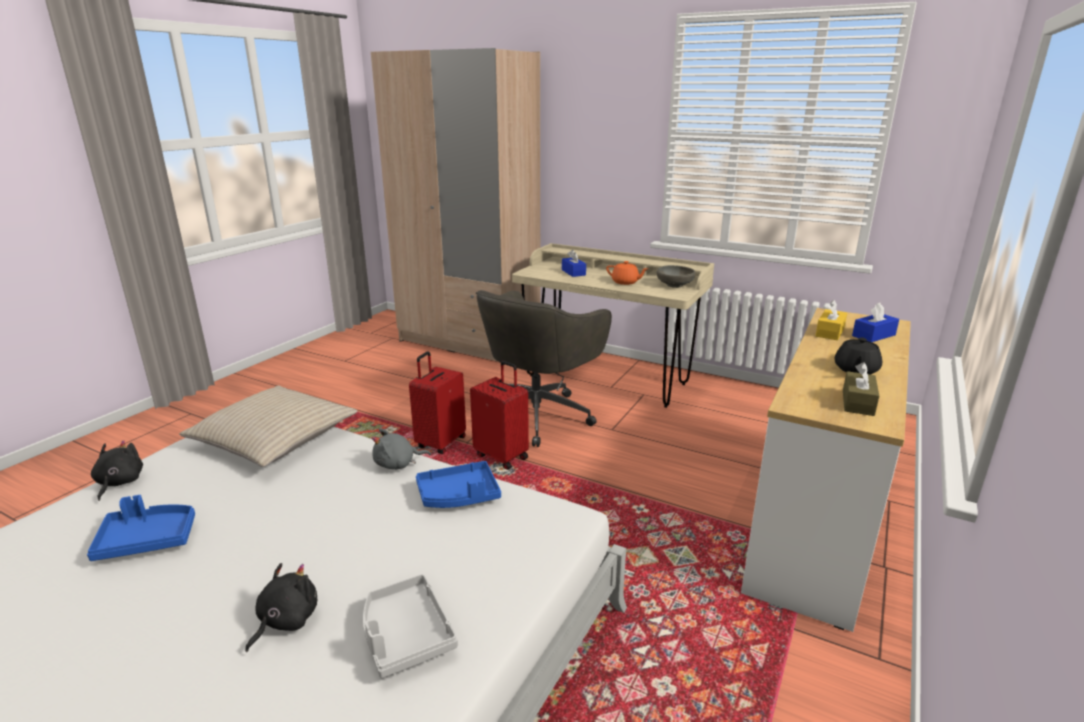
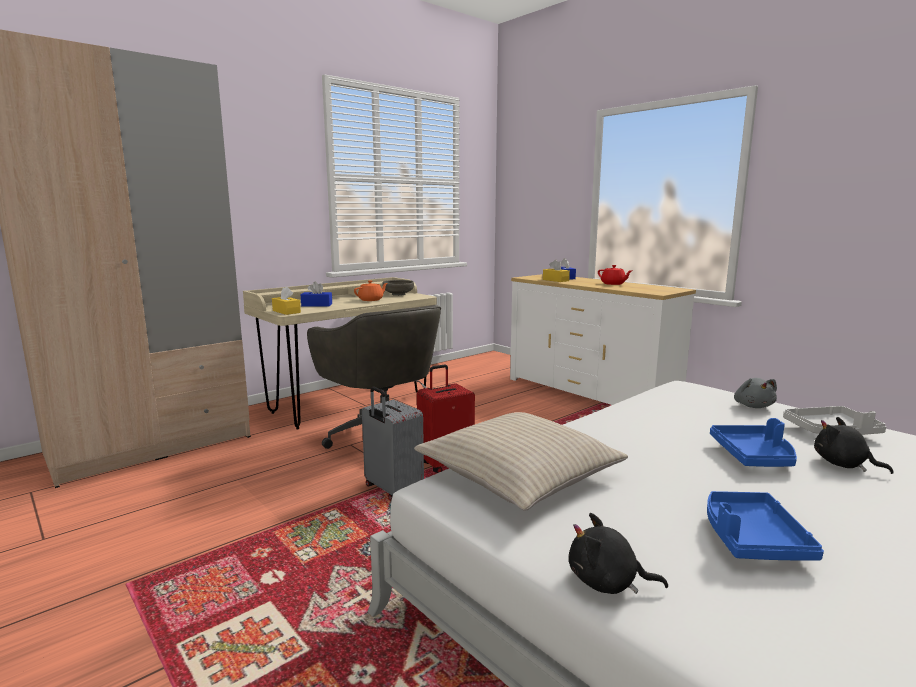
camera: 70 degrees left, 10 degrees down
(398, 464) = (600, 423): grey plush toy -> grey plush toy (753, 406)
(440, 443) = (392, 489): red suitcase -> grey suitcase
(459, 496) = (656, 408): blue tray -> blue tray (753, 456)
(532, 271) = (286, 311): none -> yellow tissue box
(855, 370) = (613, 284): black teapot -> red teapot
(858, 403) = (655, 288): brown tissue box -> none

